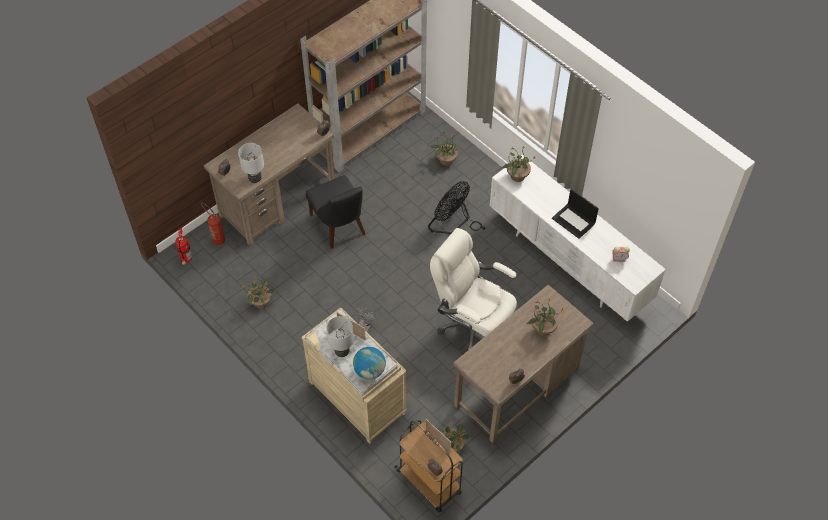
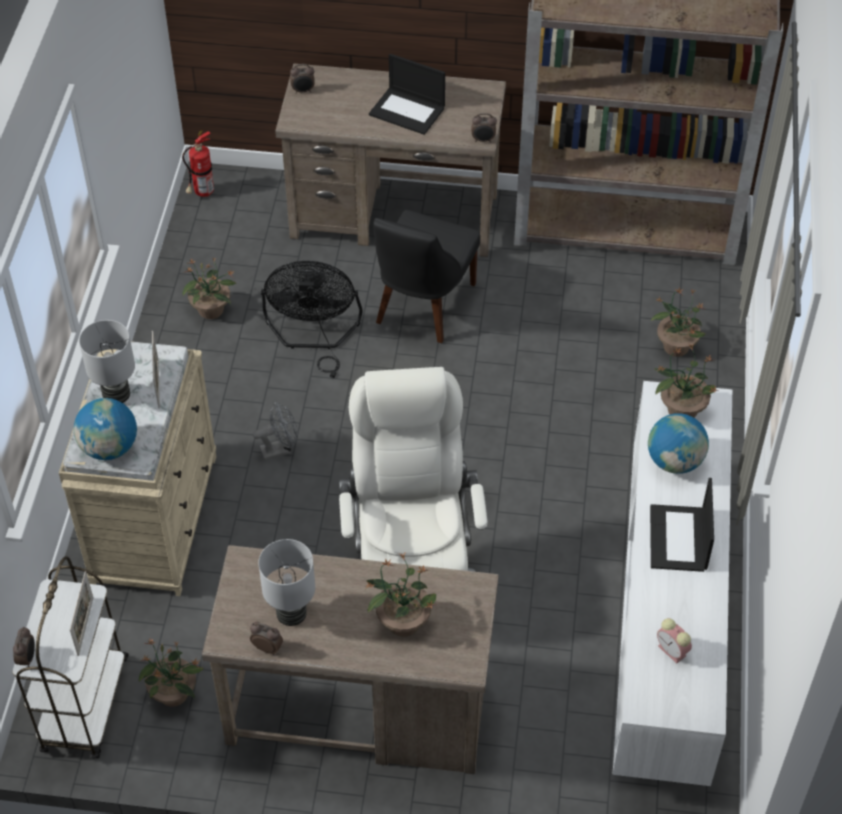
camera: 50 degrees right, 5 degrees down
(216, 239) = (266, 199): fire extinguisher -> none
(254, 177) = (328, 122): grey table lamp -> grey table lamp (291, 613)
(279, 146) = (408, 111): none -> laptop
(429, 483) = (84, 706): brown cart -> white cart
(456, 221) = (581, 431): black fan -> black fan (315, 337)
(538, 196) = (675, 461): none -> globe

